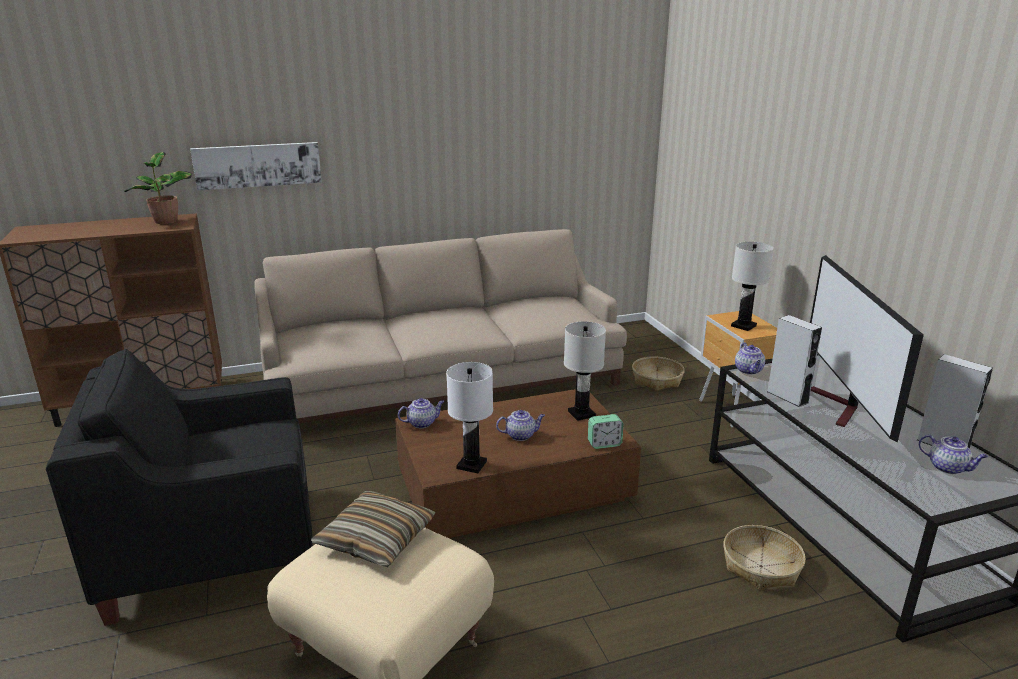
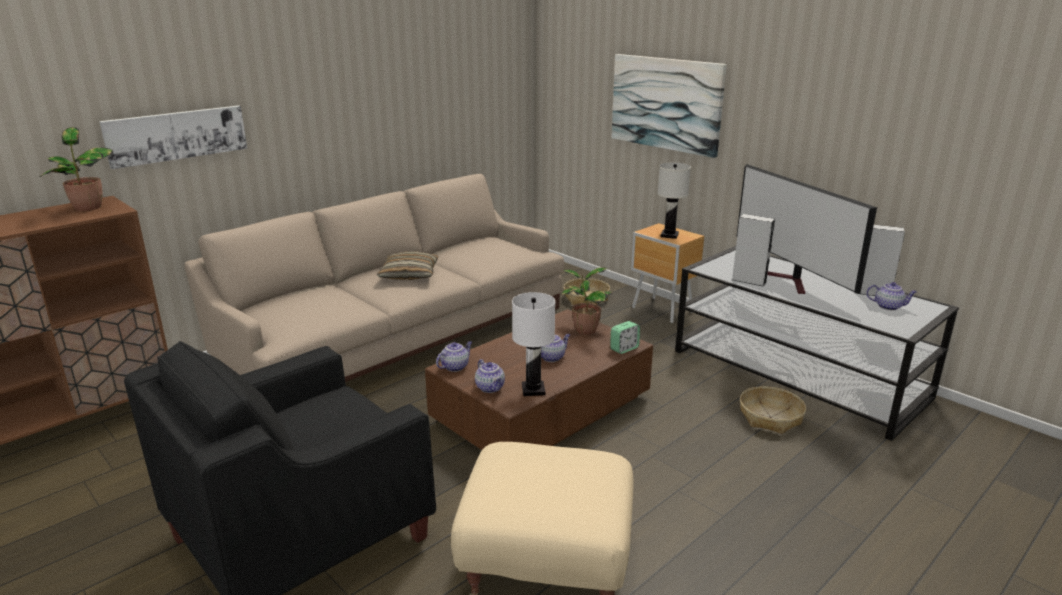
camera: 25 degrees left, 0 degrees up
(376, 539) = (526, 464): pillow -> pillow (409, 274)
(581, 414) = (584, 330): white table lamp -> potted plant
(749, 371) = (705, 267): teapot -> teapot (490, 388)
(766, 172) = (666, 103): none -> picture

